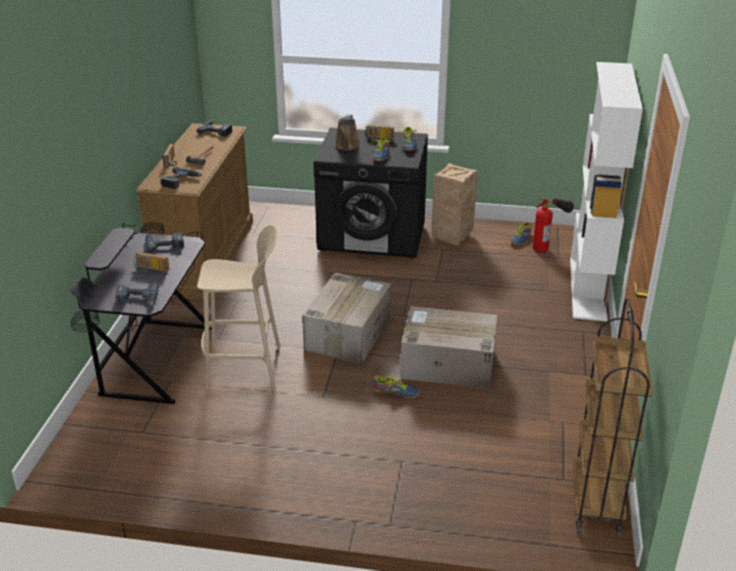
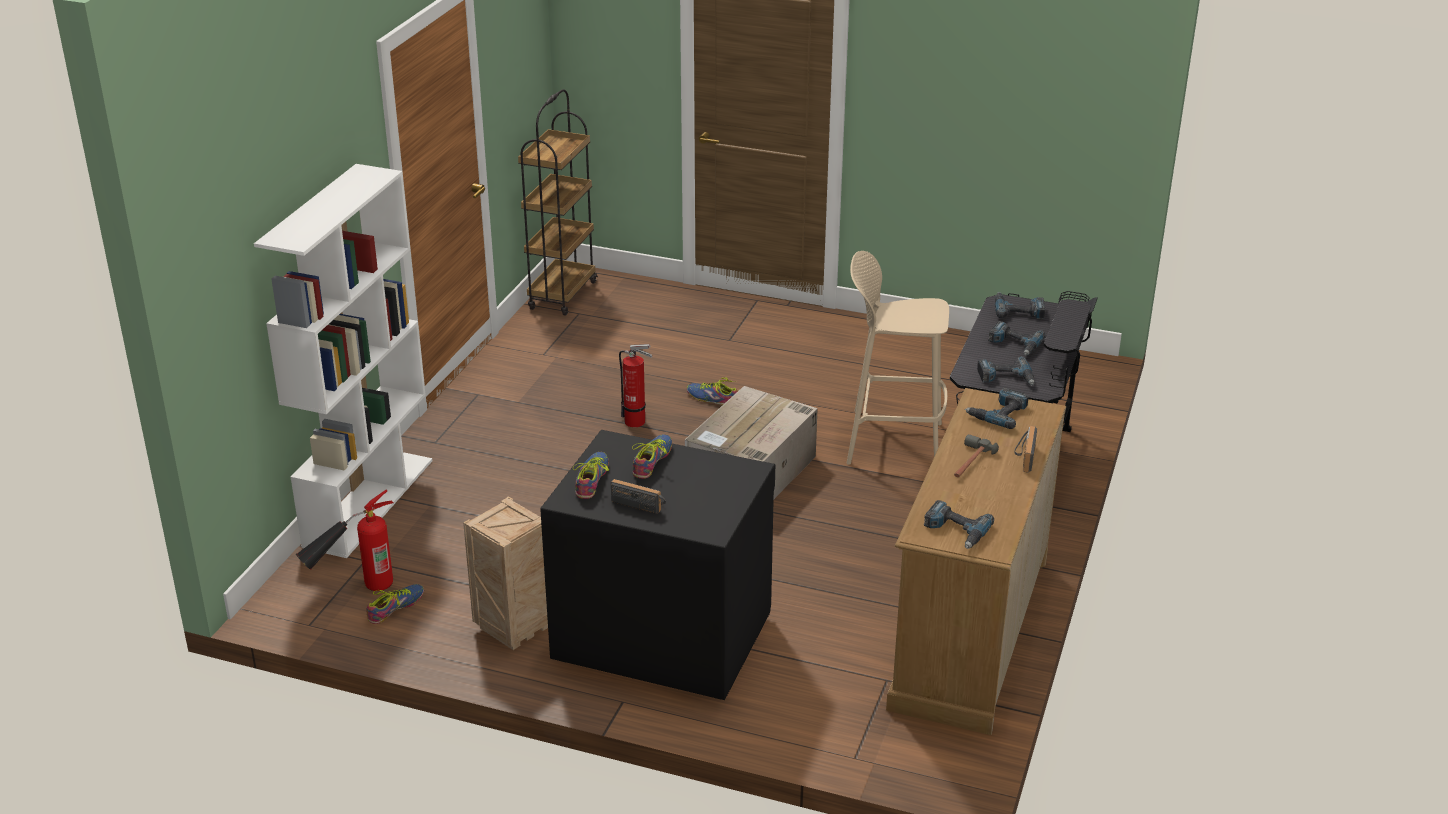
camera: 170 degrees left, 0 degrees up
(150, 269) = (1014, 344): radio -> power drill
(346, 146) = (707, 489): brown watering can -> none
(446, 364) = (637, 422): cardboard box -> fire extinguisher

